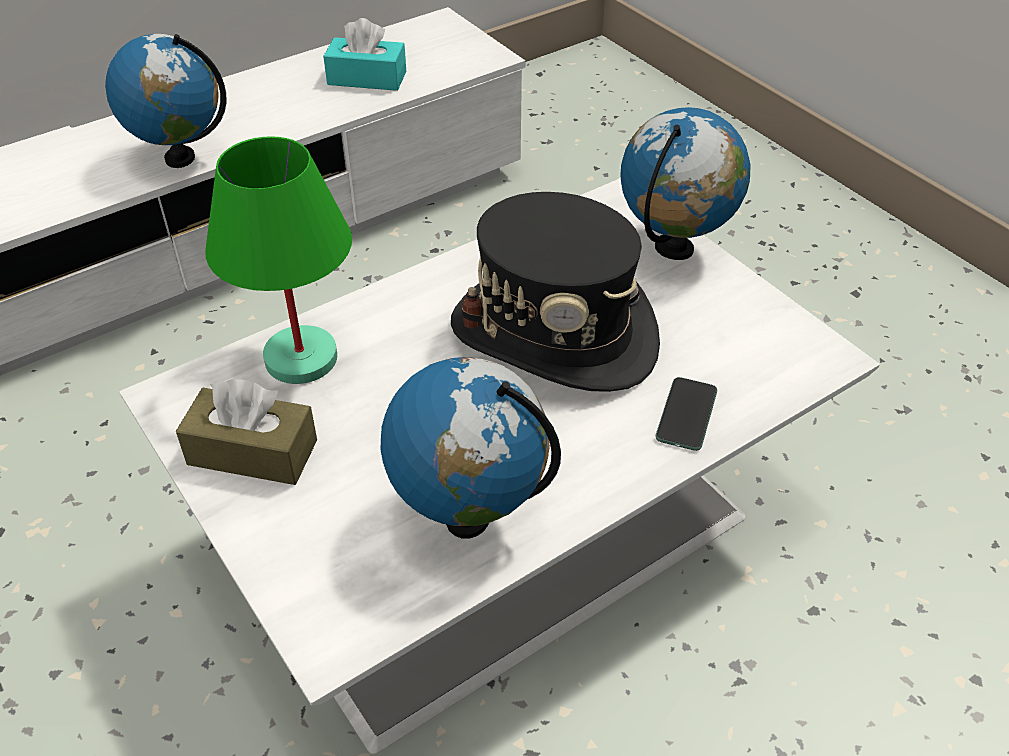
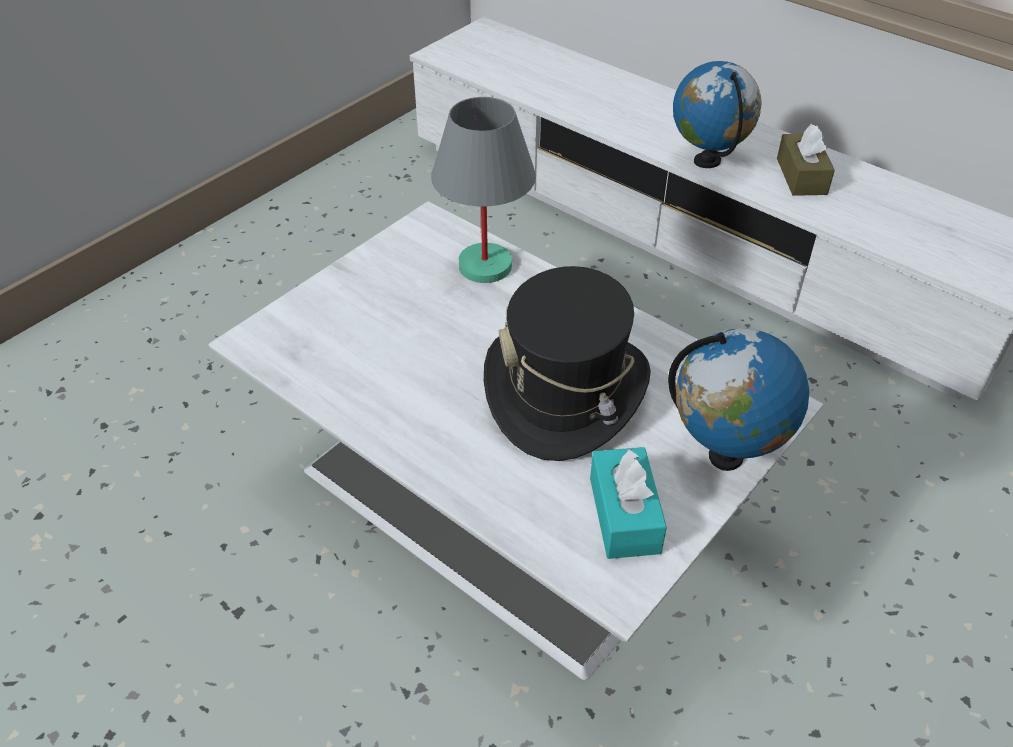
camera: 75 degrees right, 0 degrees up
(252, 452) = (391, 268): brown tissue box -> brown tissue box (801, 176)
(300, 357) = (486, 265): green table lamp -> grey table lamp
(367, 78) = (896, 222): turquoise tissue box -> turquoise tissue box (624, 515)
(468, 517) = (360, 380): globe -> none
(686, 415) = (501, 490): phone -> none

